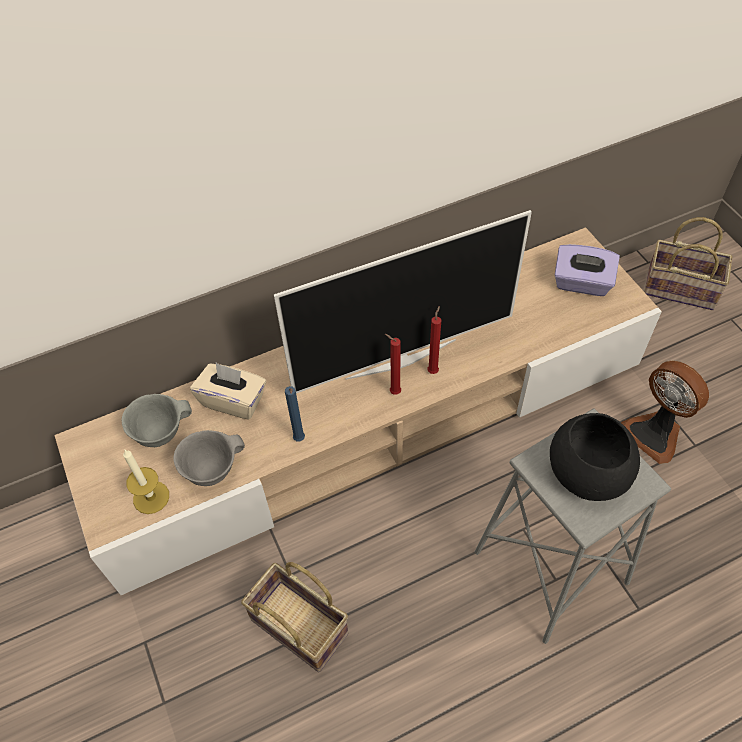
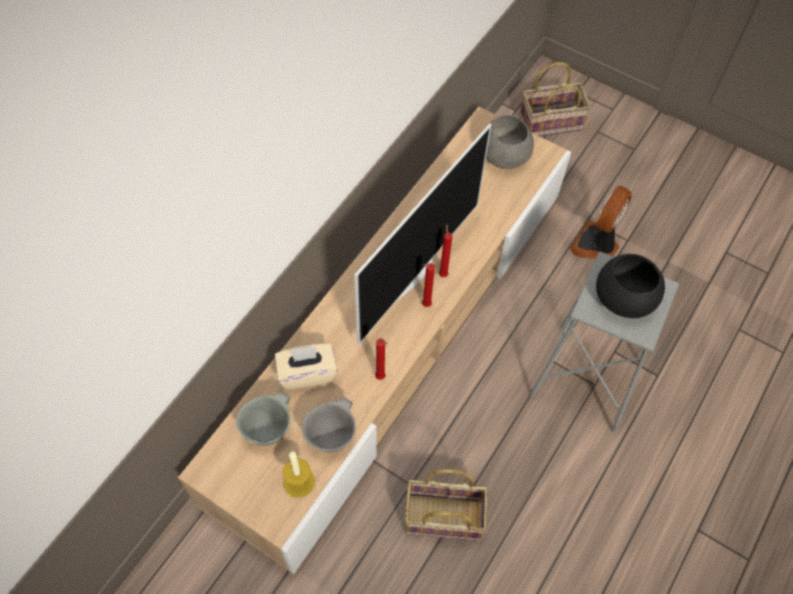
camera: 35 degrees left, 5 degrees up
(299, 440) = (381, 378): blue candle -> red candle
(581, 283) = (504, 154): purple tissue box -> grey bowl
(654, 433) = (596, 244): fan -> fan turned 105 degrees clockwise

